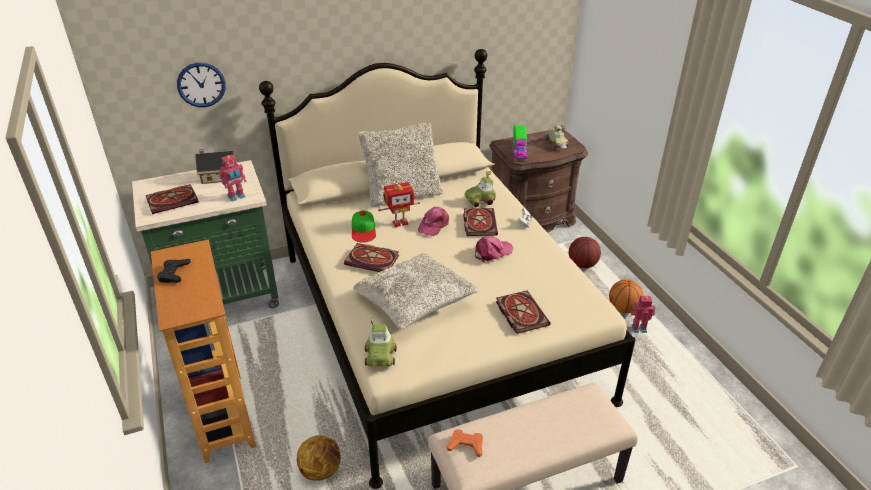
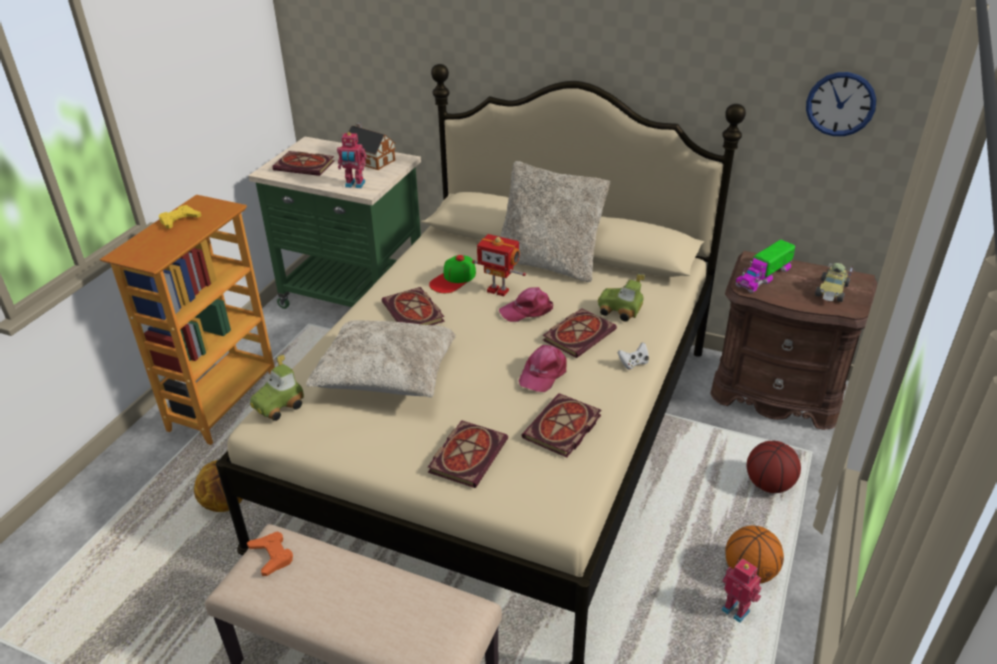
camera: 45 degrees right, 0 degrees up
(174, 273) = (179, 220): black game controller -> yellow game controller
(201, 84) = (380, 49): wall clock -> wall clock (840, 104)
(492, 252) = (543, 373): pink cap -> pink cap turned 105 degrees clockwise
(542, 273) = (562, 429): none -> book

